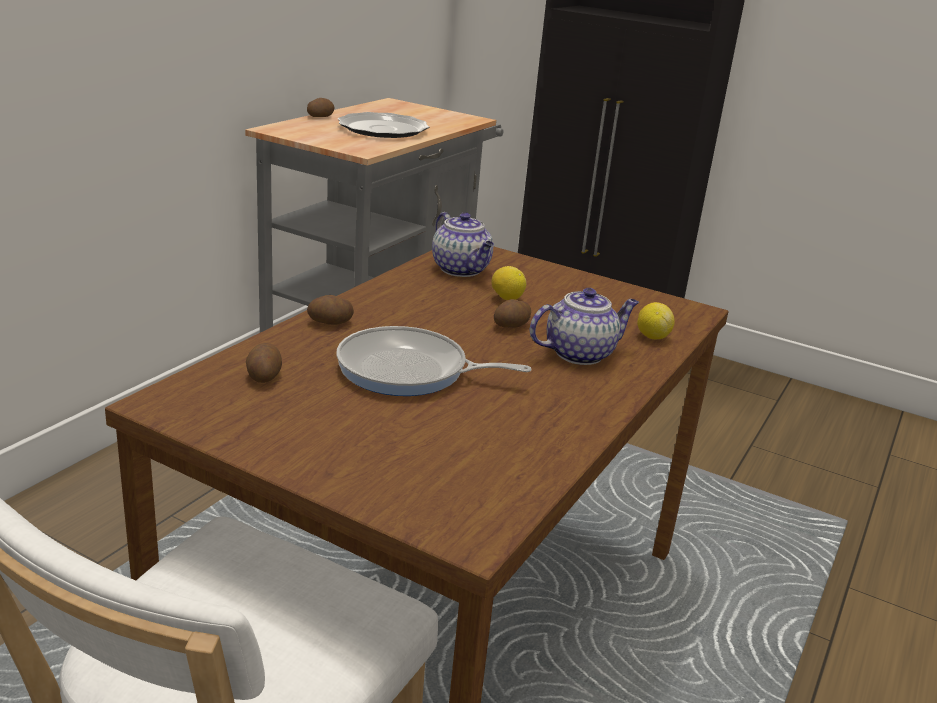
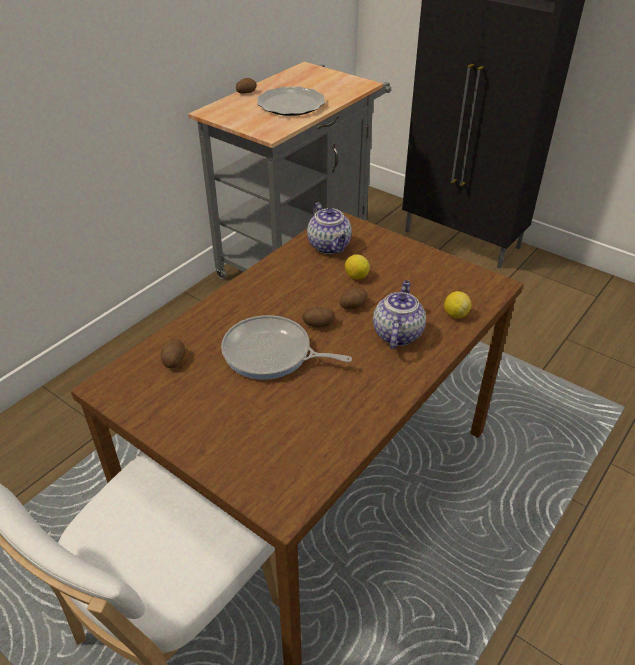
camera: 10 degrees right, 15 degrees up
(330, 323) = (226, 306): potato -> potato (318, 324)
(580, 353) = (397, 333): teapot -> teapot turned 60 degrees counterclockwise

